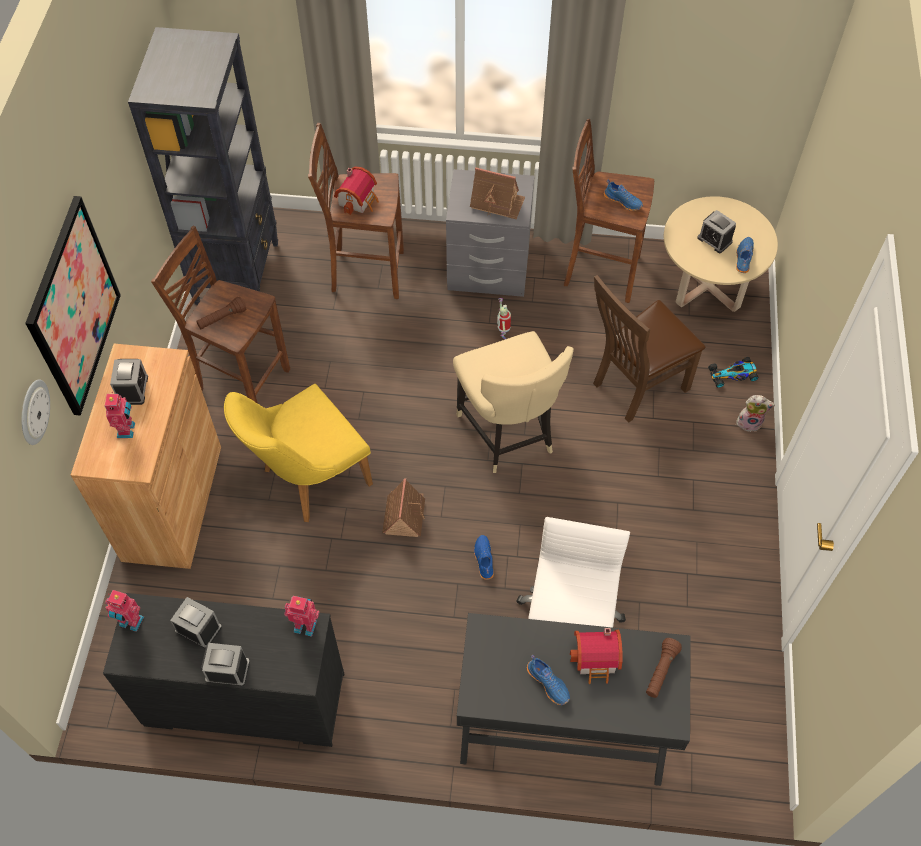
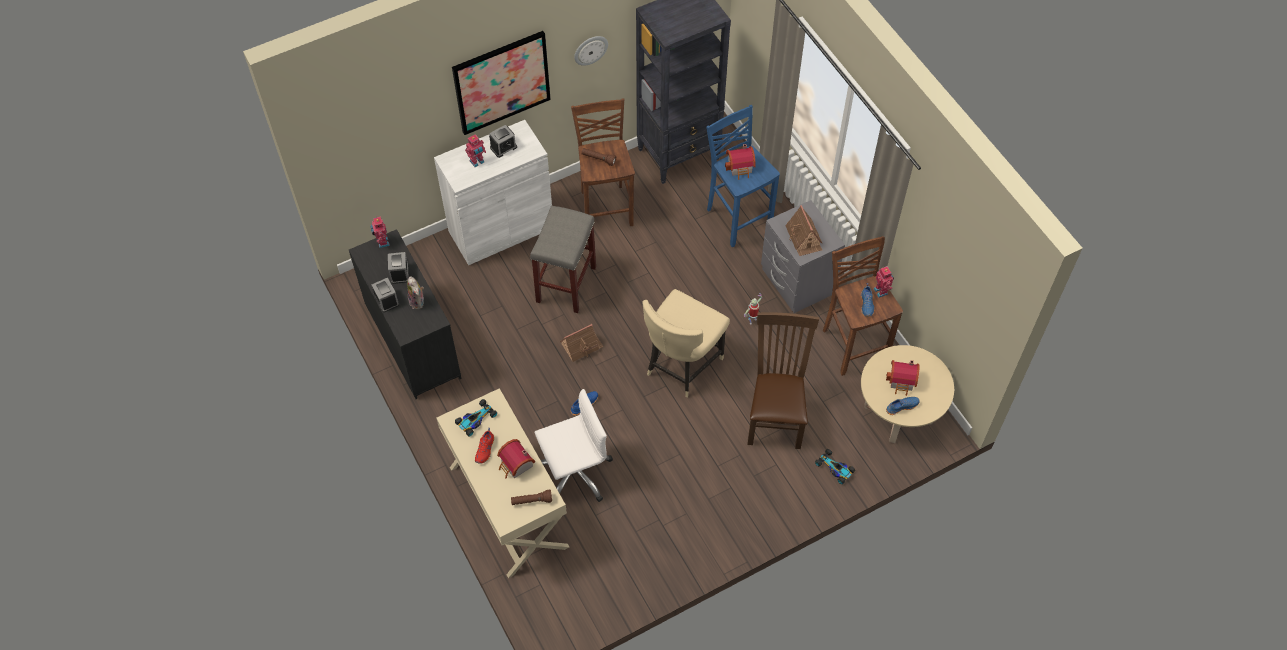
camera: 55 degrees right, 0 degrees up
(33, 412) = (428, 109): wall clock -> wall clock (590, 49)
(172, 502) = (501, 229): brown cabinet -> white cabinet
(305, 625) = (435, 317): toy robot -> toy robot (881, 291)
(307, 480) = (566, 283): yellow chair -> grey stool
(365, 272) = (737, 217): brown stool -> blue stool
(495, 668) = (475, 420): none -> toy car
(549, 683) = (485, 450): blue shoe -> red shoe
(562, 727) = (507, 507): black desk -> beige desk
(635, 387) = (775, 416): brown chair -> brown chair turned 75 degrees clockwise
(714, 240) = (902, 381): alarm clock -> toy house
(749, 422) = (803, 498): plush toy -> plush toy (418, 301)

